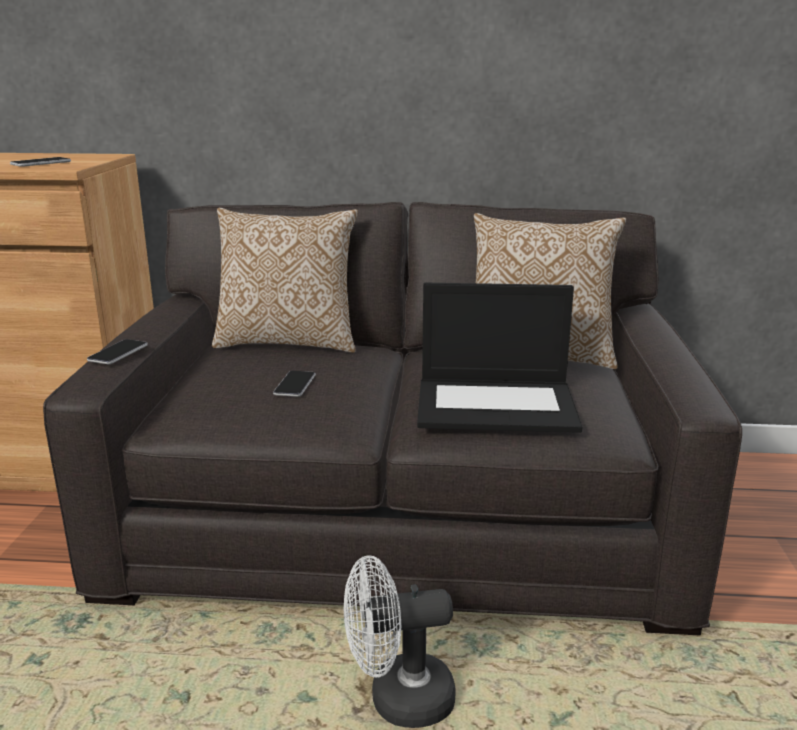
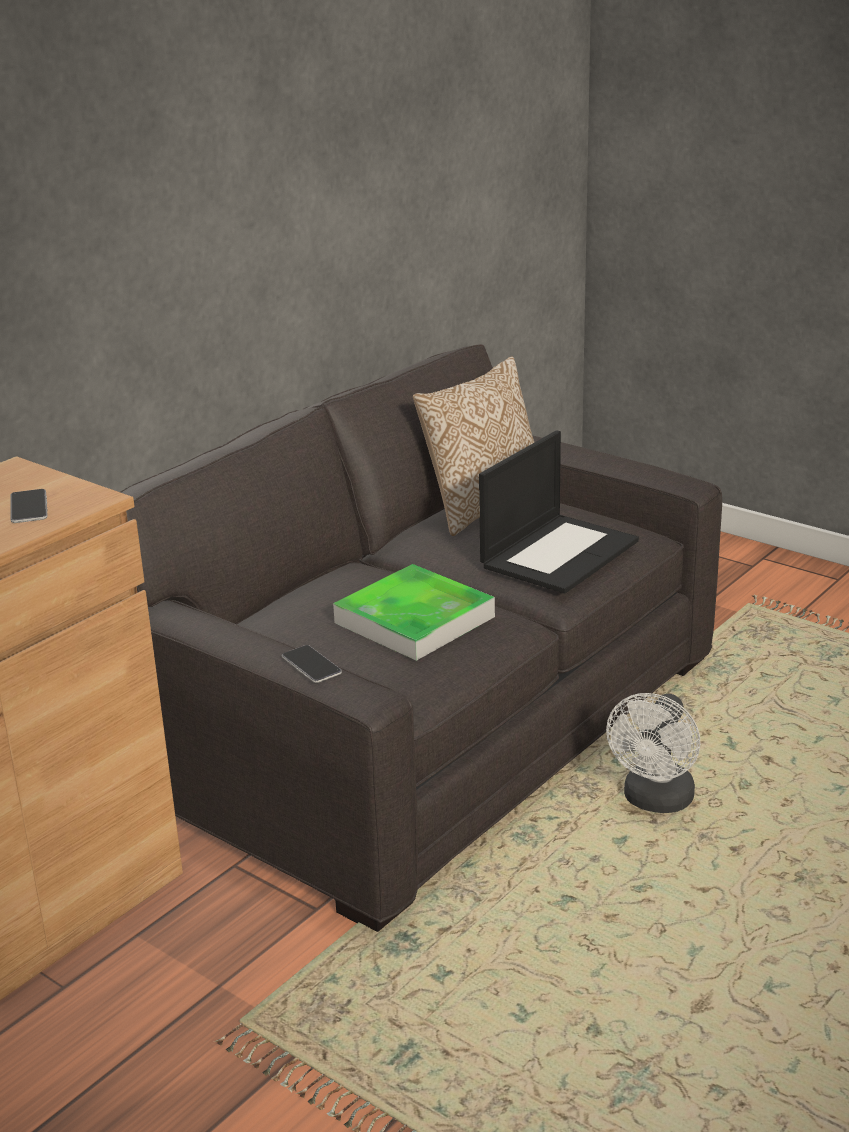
camera: 55 degrees left, 5 degrees up
(288, 342) = (293, 599): pillow -> none
(295, 385) = (414, 620): phone -> tray

